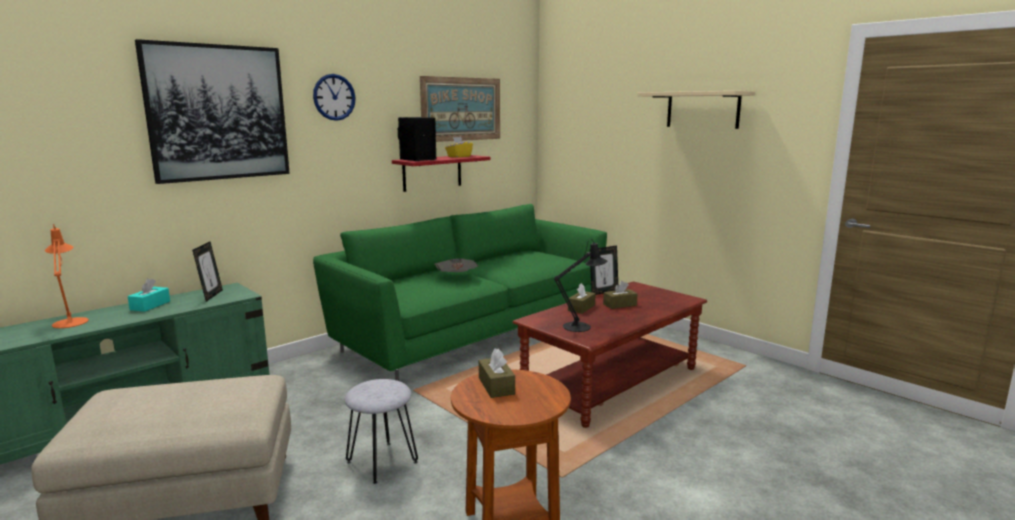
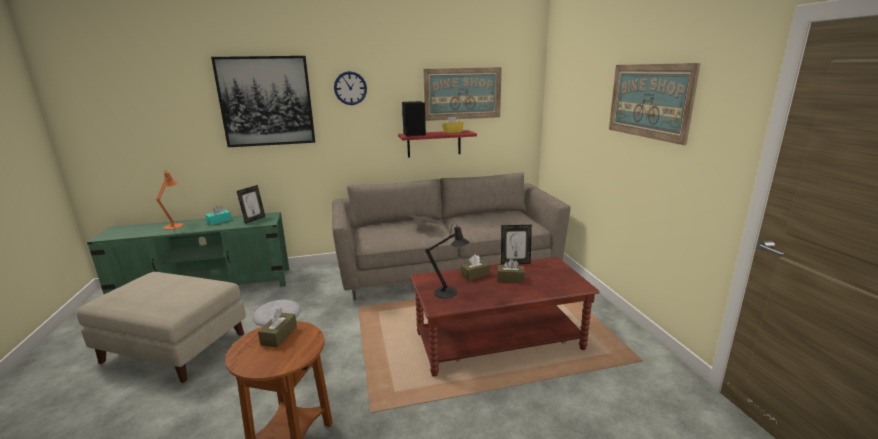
camera: 30 degrees right, 5 degrees up
(473, 331) = (447, 268): green sofa -> beige sofa
(702, 110) = (649, 101): beige shelf -> picture

